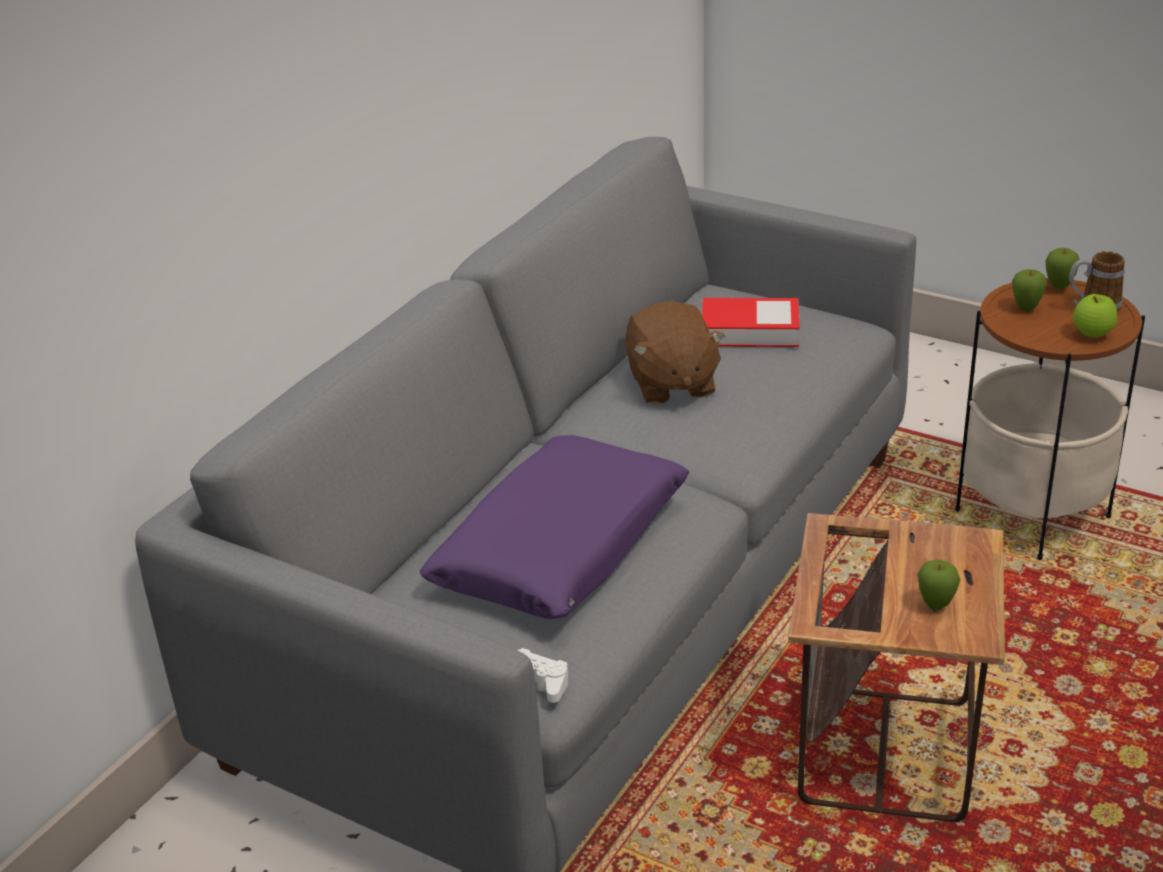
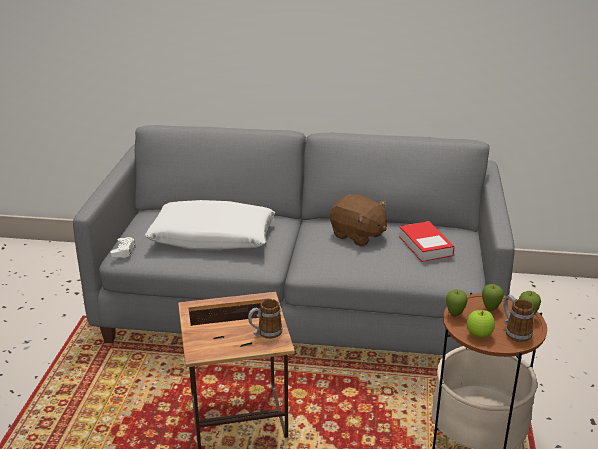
camera: 65 degrees right, 5 degrees down
(561, 548) = (212, 237): purple pillow -> white pillow
(671, 384) = (358, 236): brown plush toy -> brown plush toy turned 105 degrees counterclockwise
(935, 606) = (217, 337): apple -> apple (454, 314)
(944, 549) = (265, 333): none -> mug

